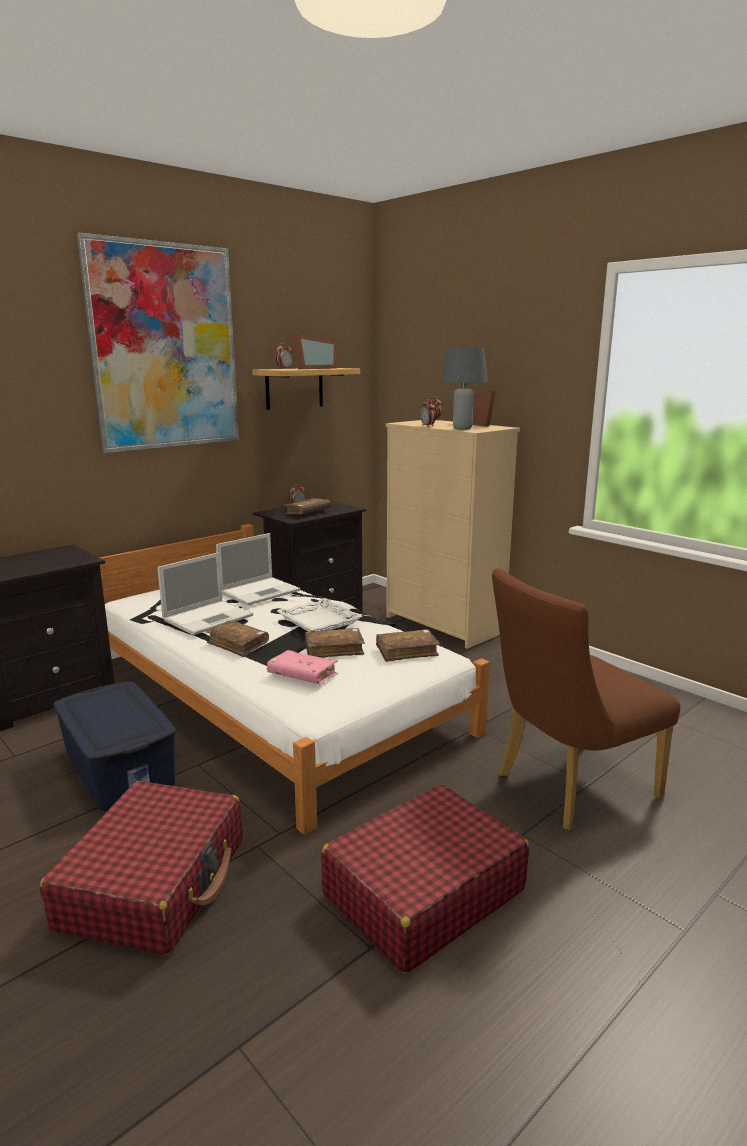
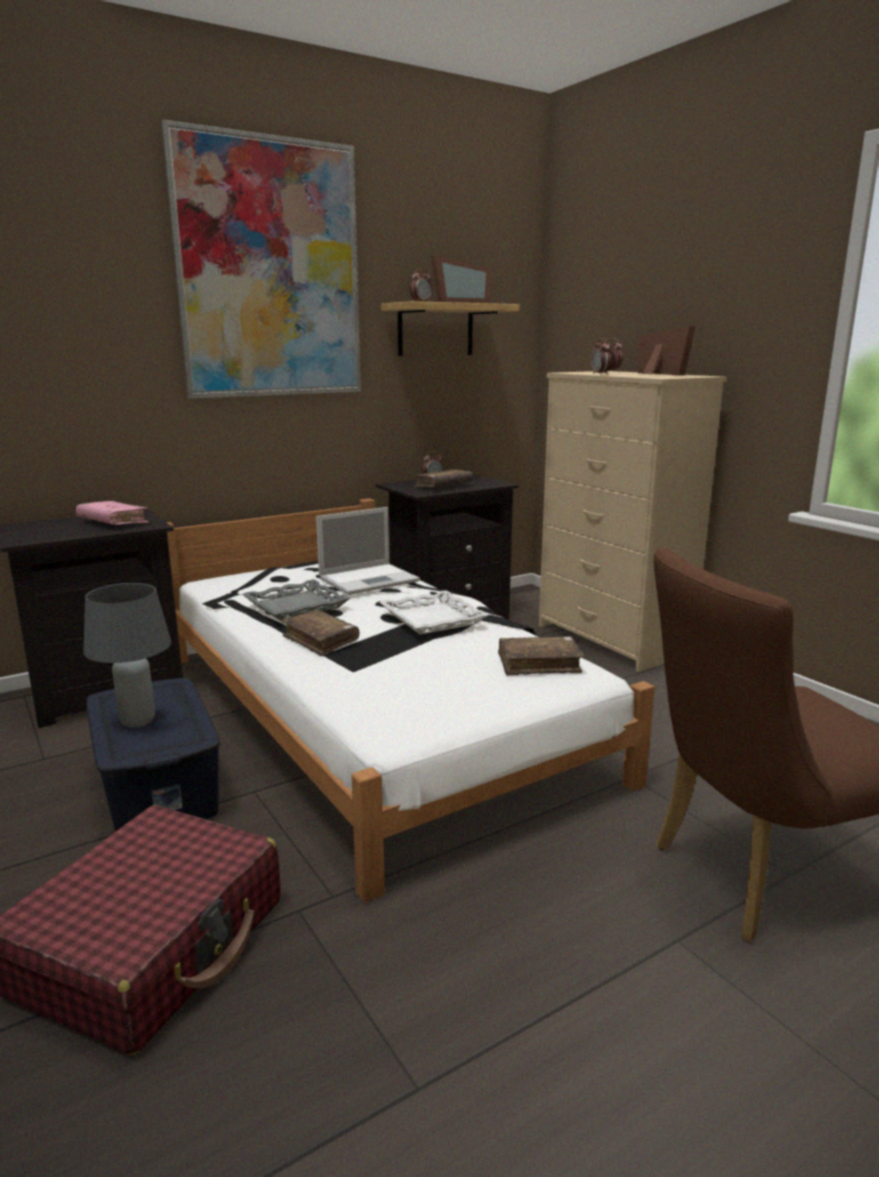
camera: 10 degrees right, 0 degrees up
(209, 617) = (296, 606): laptop -> grey tray
(302, 676) = (389, 685): pink book -> pink book (113, 522)
(334, 649) = (441, 655): brown book -> none
(423, 892) = (512, 1012): red suitcase -> none
(463, 428) = (646, 376): grey table lamp -> grey table lamp (139, 721)

